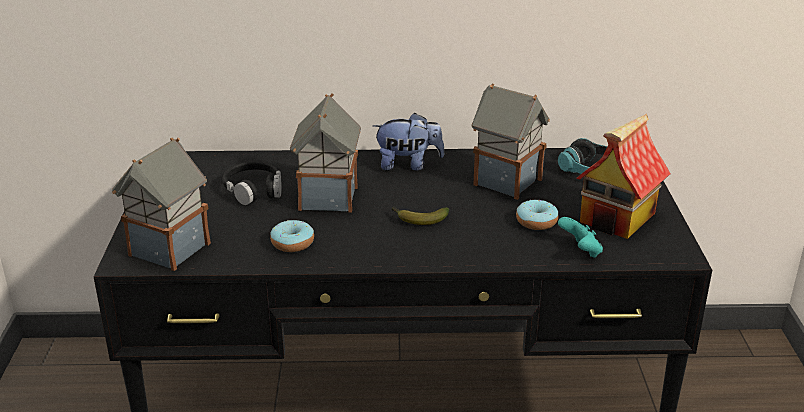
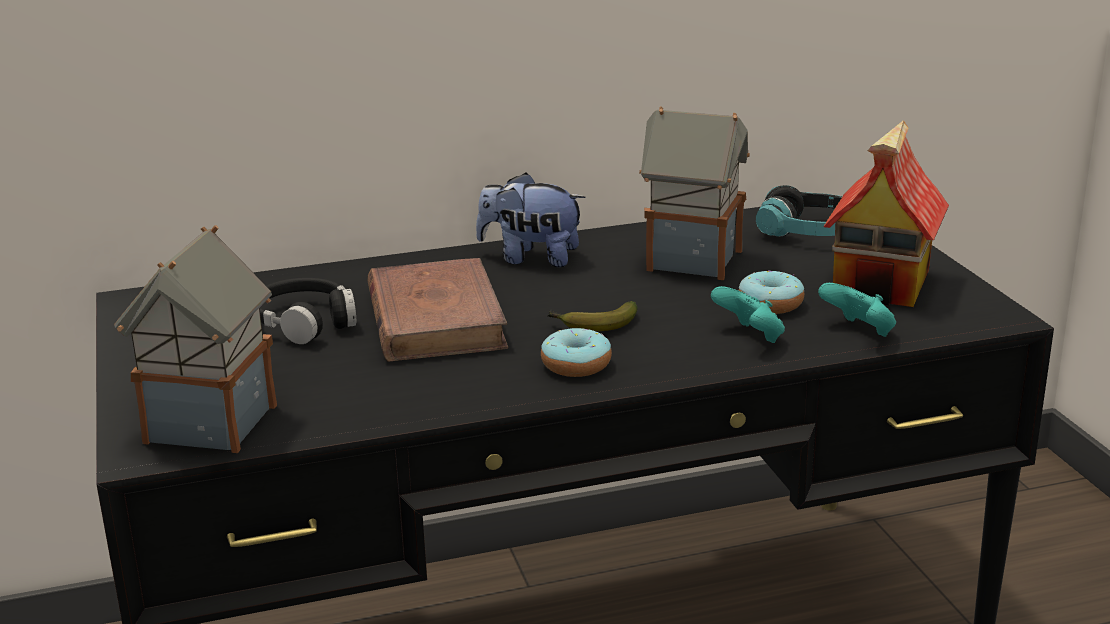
camera: 15 degrees left, 5 degrees down
(292, 243) = (415, 385): donut -> donut (576, 365)
(329, 199) = (435, 319): toy house -> brown book
(408, 165) = (531, 258): plush toy -> plush toy turned 150 degrees counterclockwise
(509, 243) = (750, 337): none -> turquoise game controller

